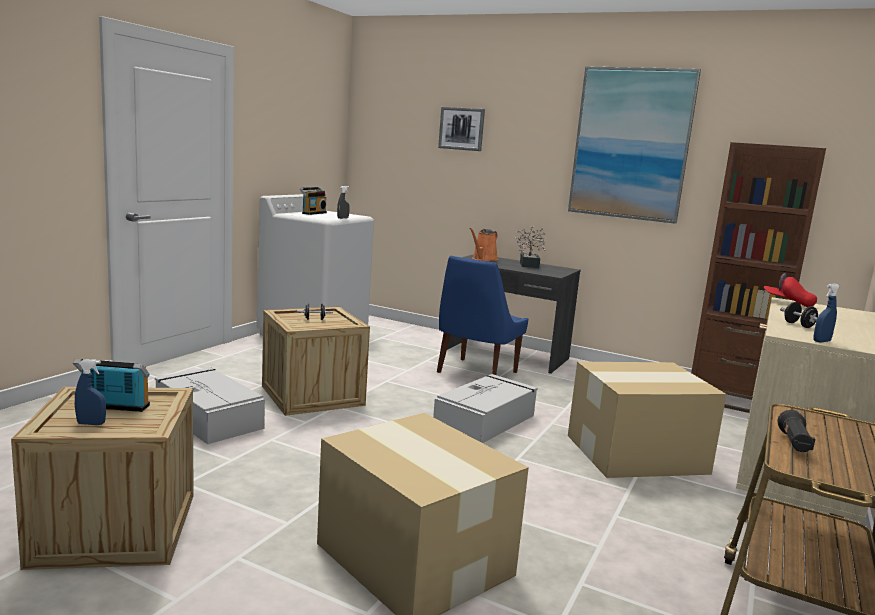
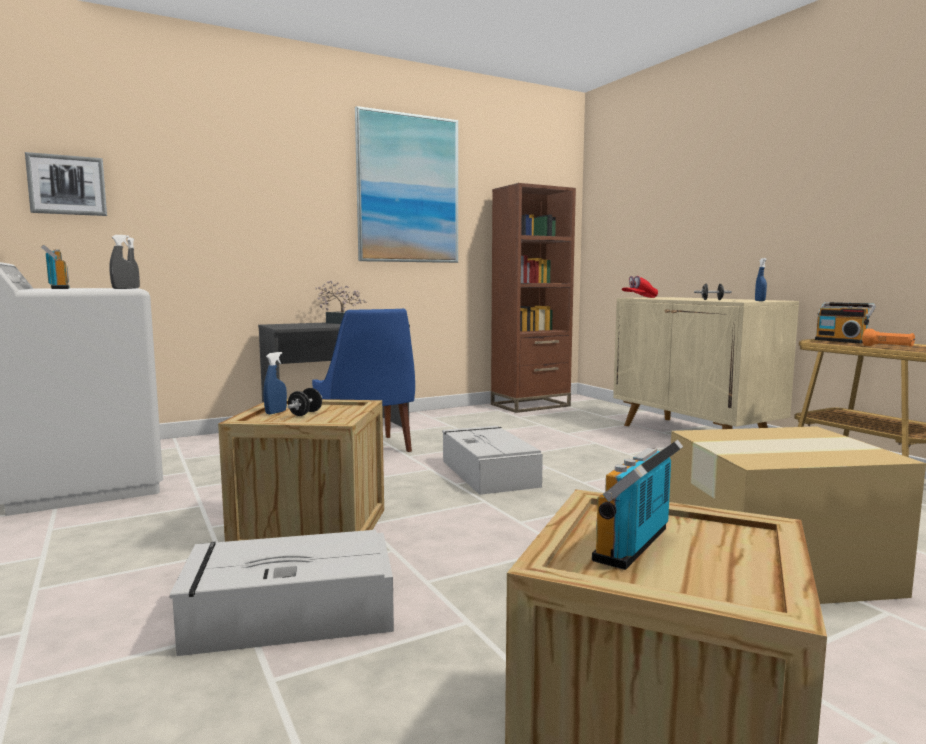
camera: 55 degrees left, 5 degrees down
(91, 424) = (720, 567): blue spray bottle -> blue spray bottle (276, 412)
(322, 219) = (123, 288): none -> grey spray bottle
(461, 129) = (210, 169): picture -> picture (67, 185)
(483, 259) = (292, 325): orange watering can -> none
(638, 454) = (604, 448): cardboard box -> none
(794, 443) = (888, 347): black flashlight -> orange flashlight
(829, 424) = (842, 341): none -> radio

